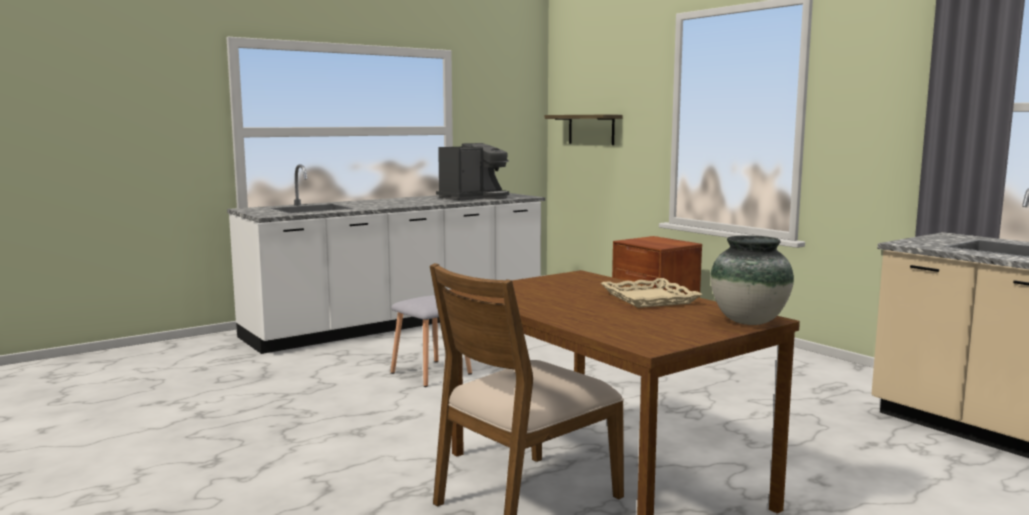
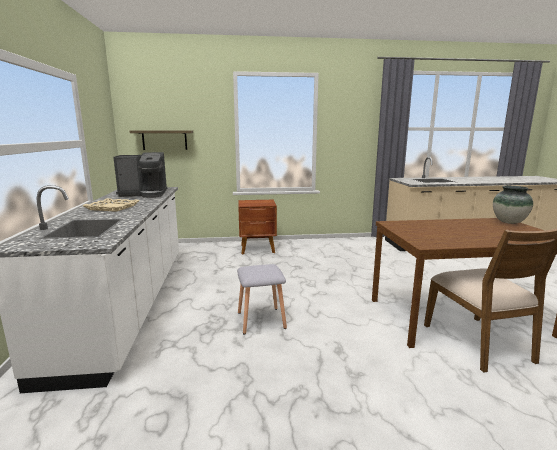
camera: 60 degrees left, 5 degrees up
(474, 198) = (144, 194): coffee machine -> coffee machine turned 90 degrees clockwise
(650, 299) = (459, 224): beige tray -> beige tray (113, 207)

